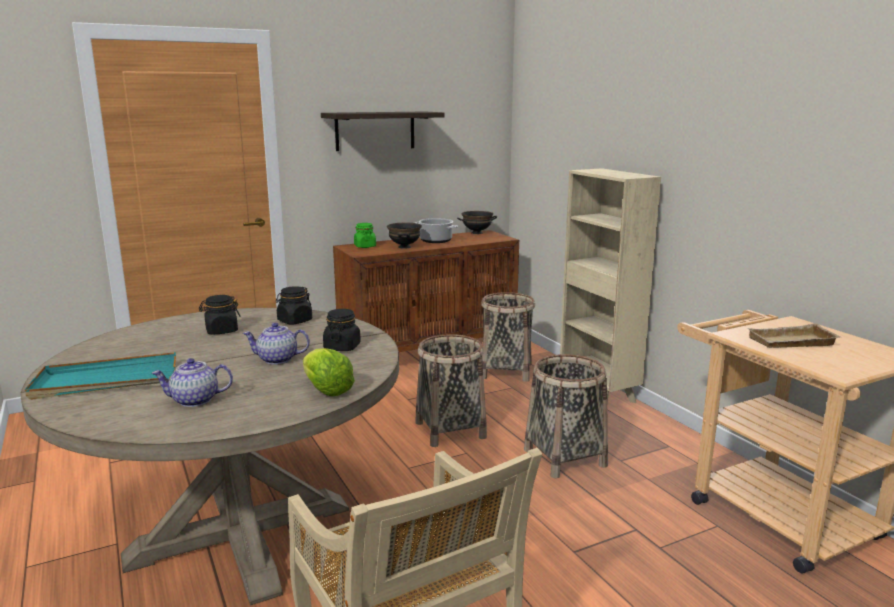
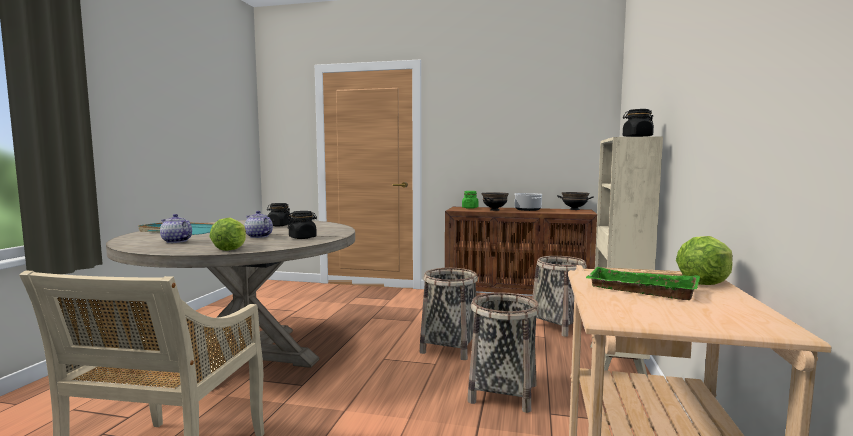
camera: 40 degrees right, 10 degrees down
(294, 321) = (322, 227): black jar -> black jar (637, 137)
(375, 131) = (492, 125): shelf -> none
(792, 343) = (639, 290): beige tray -> green tray
(797, 323) = (706, 282): none -> lettuce

